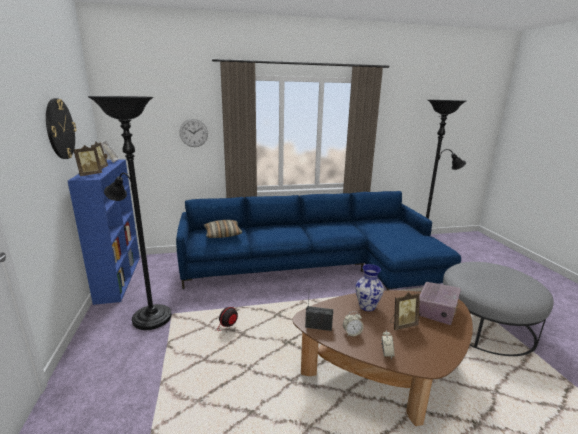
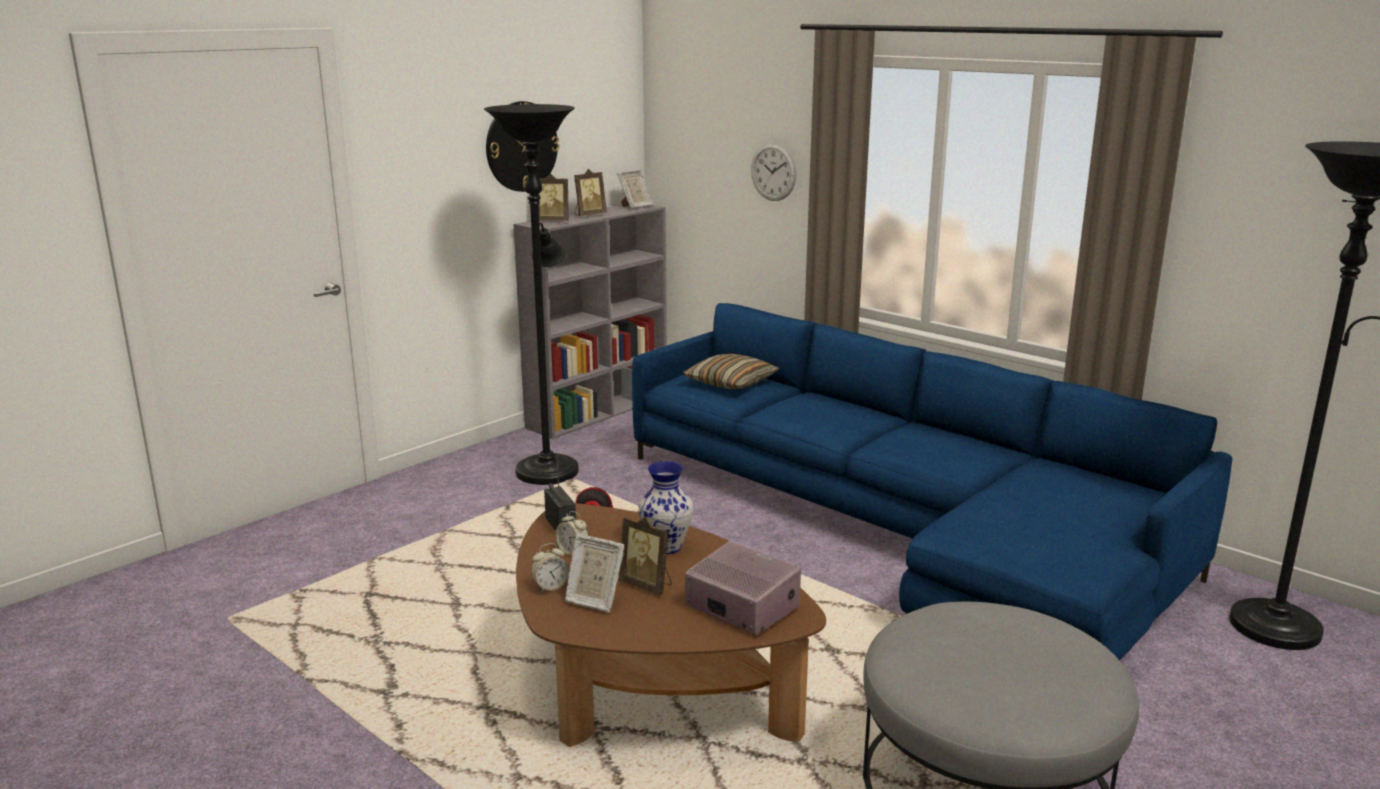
camera: 55 degrees right, 0 degrees up
(119, 278) = (599, 411): blue bookcase -> grey bookcase
(409, 346) = (593, 600): none -> picture frame
(436, 310) = (741, 607): radio -> radio turned 135 degrees counterclockwise

